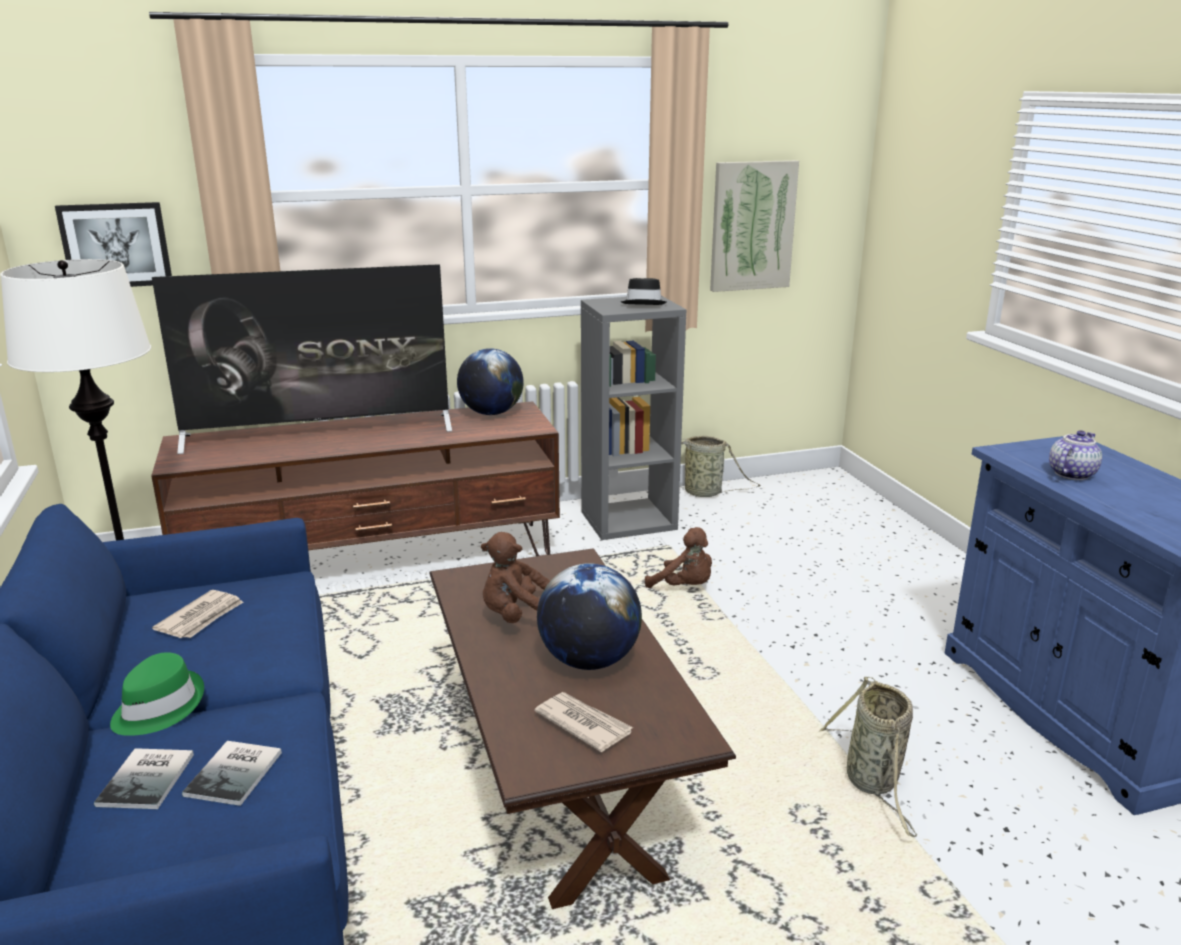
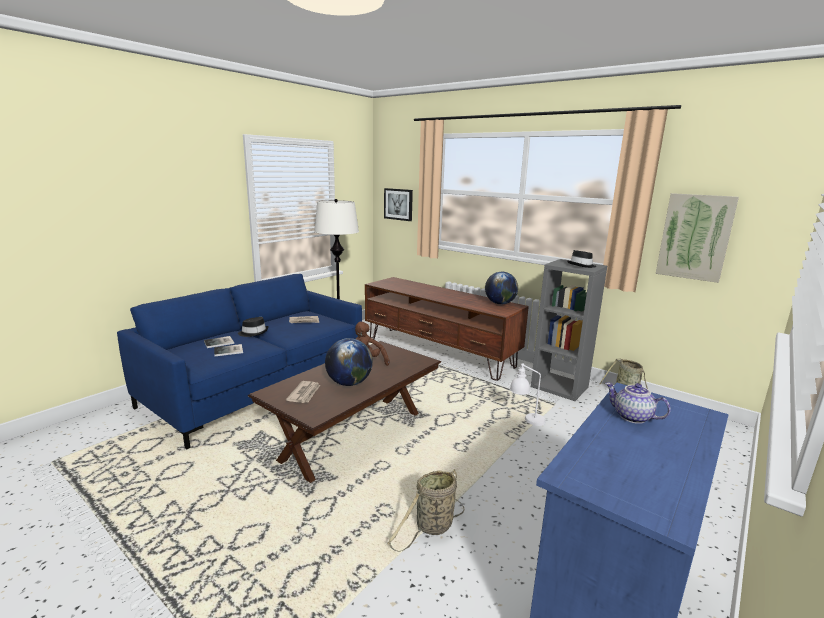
camera: 55 degrees right, 5 degrees down
(158, 707) = (253, 332): green hat -> black hat
(320, 433) = (431, 289): television -> none
(684, 587) = (525, 420): brown plush toy -> white table lamp
(1070, 474) = (631, 417): teapot -> teapot turned 150 degrees counterclockwise

